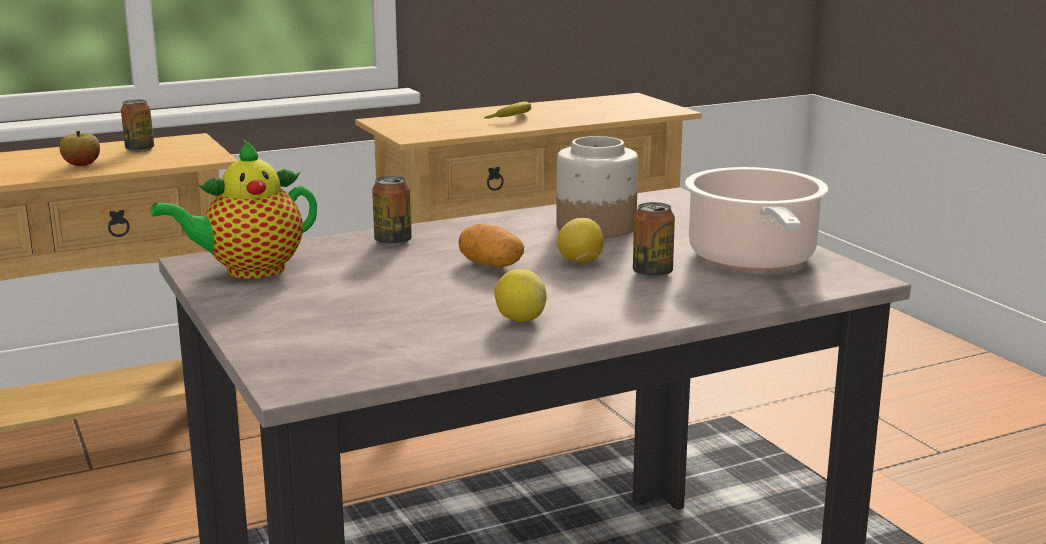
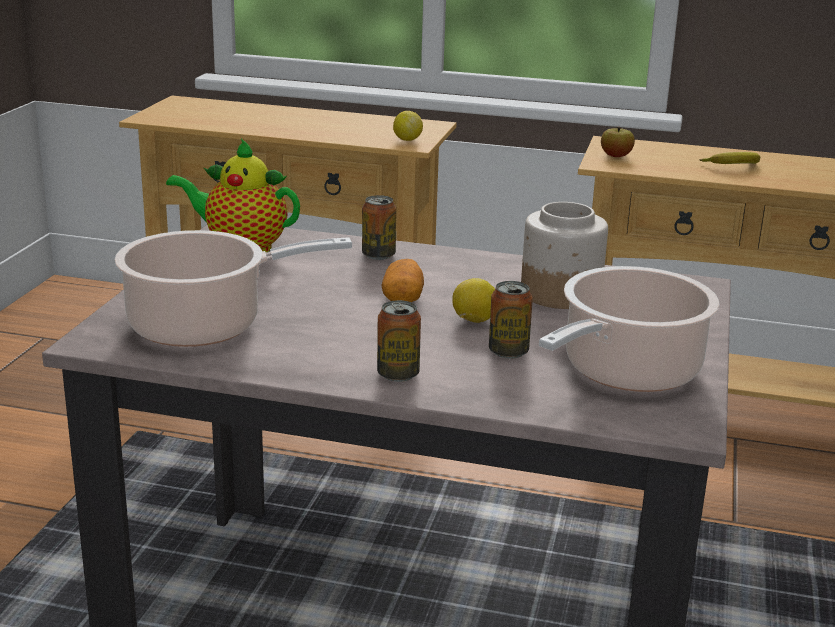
camera: 40 degrees right, 5 degrees up
(82, 165) = (319, 130): apple -> apple (616, 156)
(139, 150) = (380, 126): can -> can (398, 374)
(370, 336) = (204, 325): none -> cooking pot
(520, 319) = (323, 351): lemon -> lemon (407, 139)

